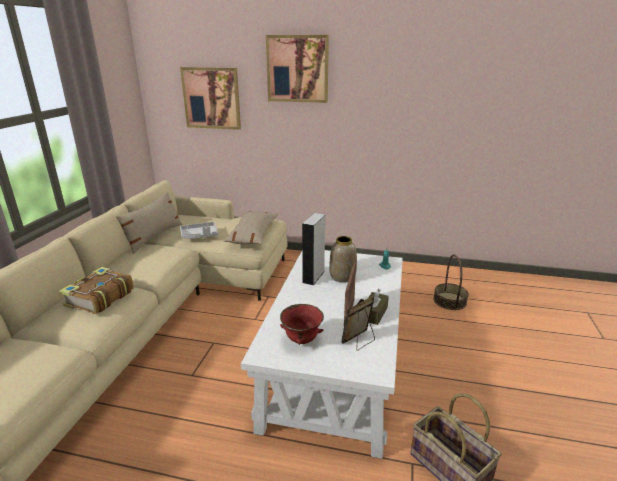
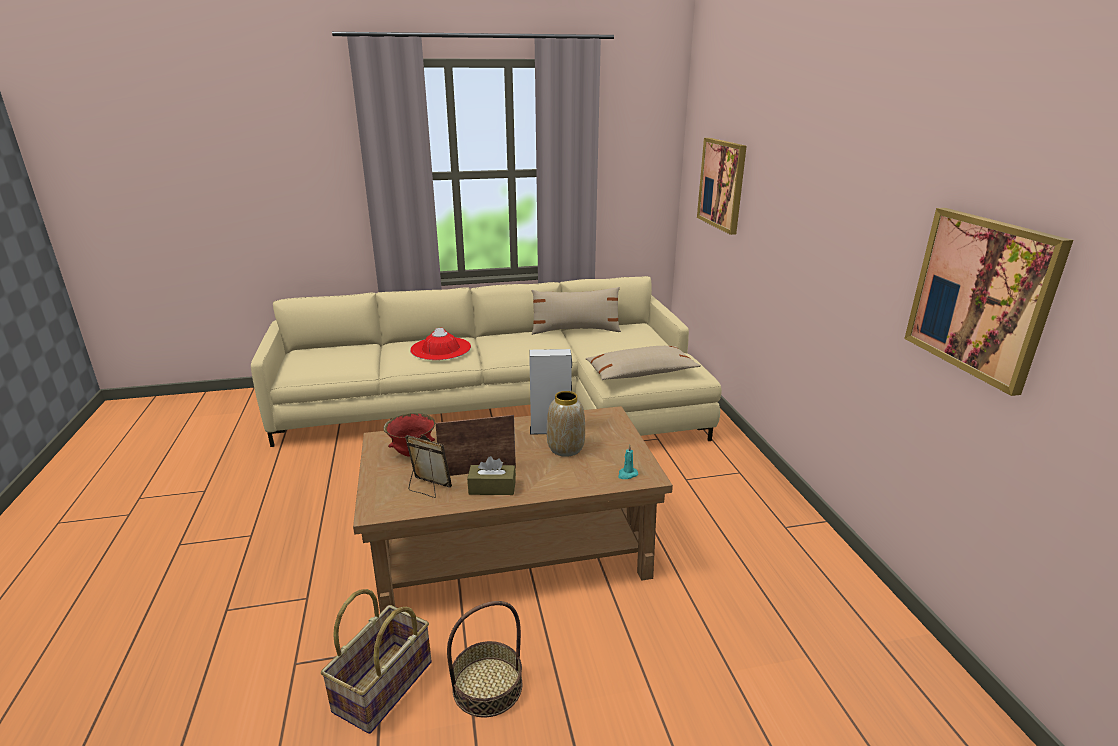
camera: 65 degrees right, 0 degrees up
(99, 298) = (440, 349): book -> red hat
(199, 236) = (600, 347): grey tray -> none
(297, 69) = (796, 157): picture -> picture (981, 296)
(334, 367) = (512, 547): white coffee table -> brown coffee table
(450, 301) = (778, 638): basket -> basket (487, 686)

